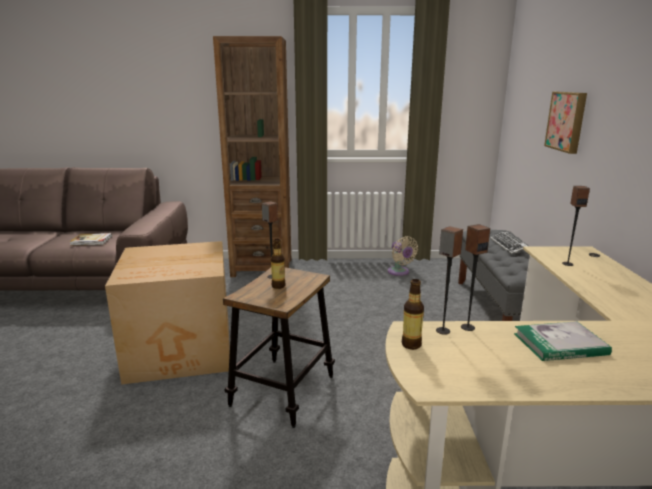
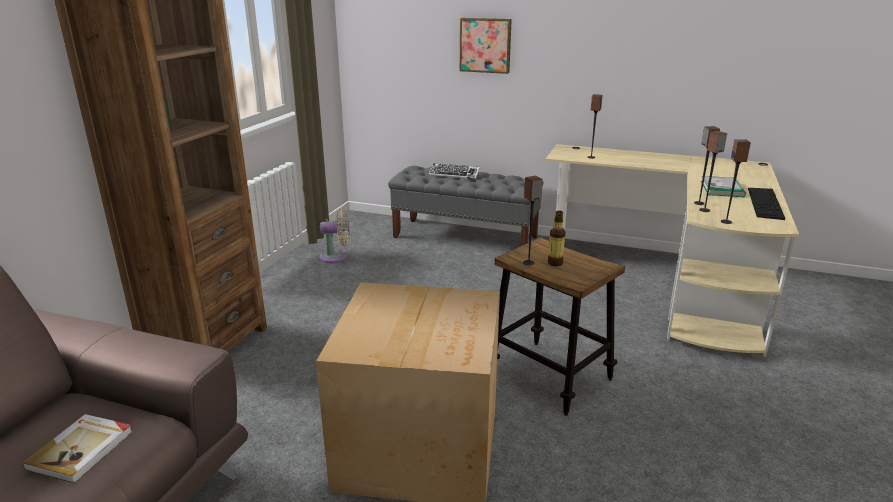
camera: 70 degrees left, 5 degrees up
(411, 345) = (726, 222): bottle -> speaker
(535, 378) = (765, 203): none -> keyboard

